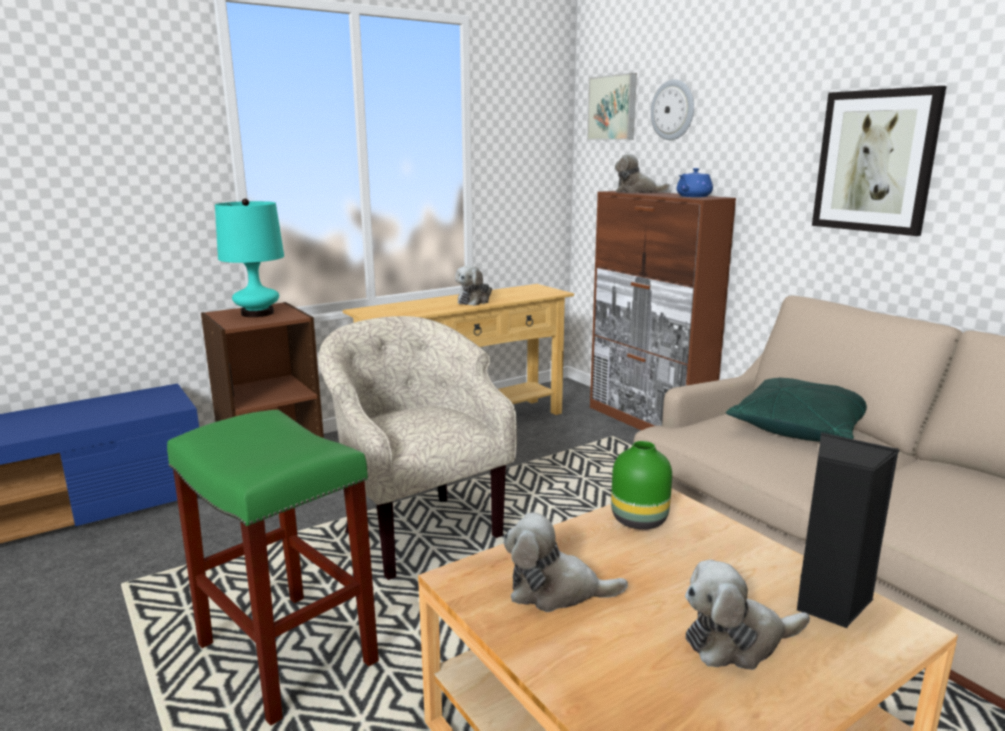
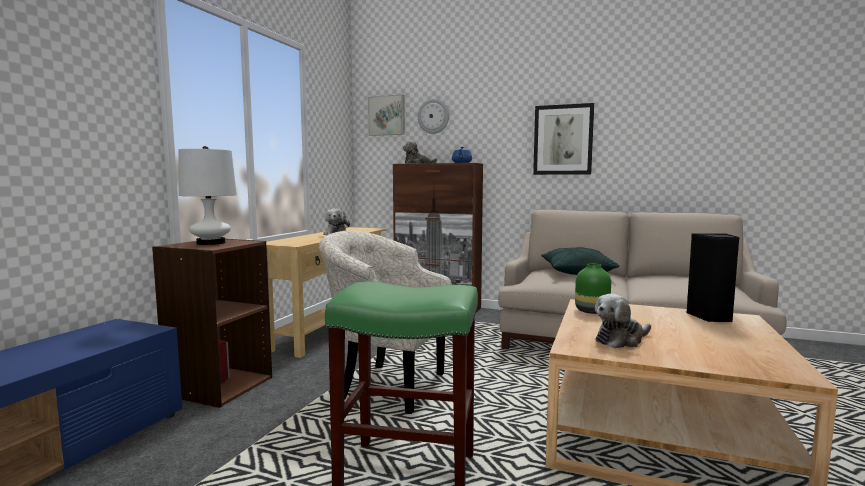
camera: 35 degrees left, 10 degrees down
(257, 313) = (211, 243): turquoise table lamp -> white table lamp
(737, 641) = (714, 335): plush toy -> none

